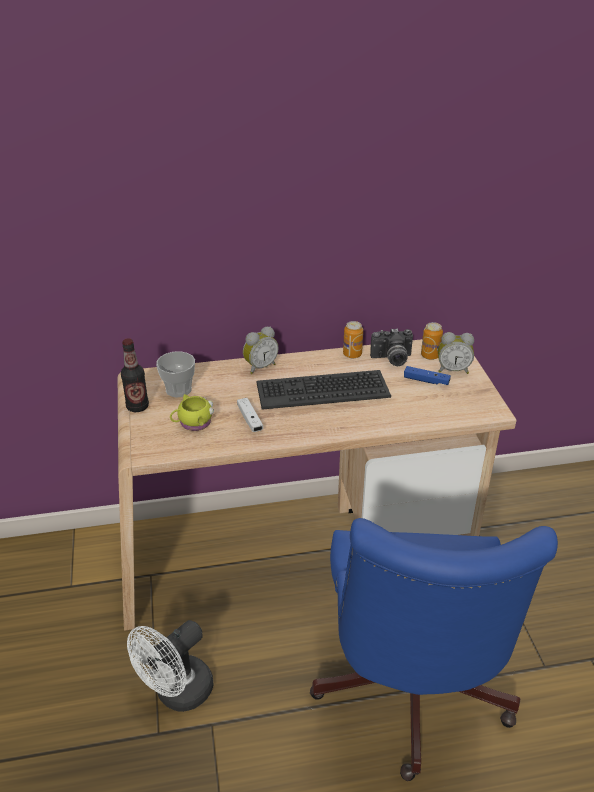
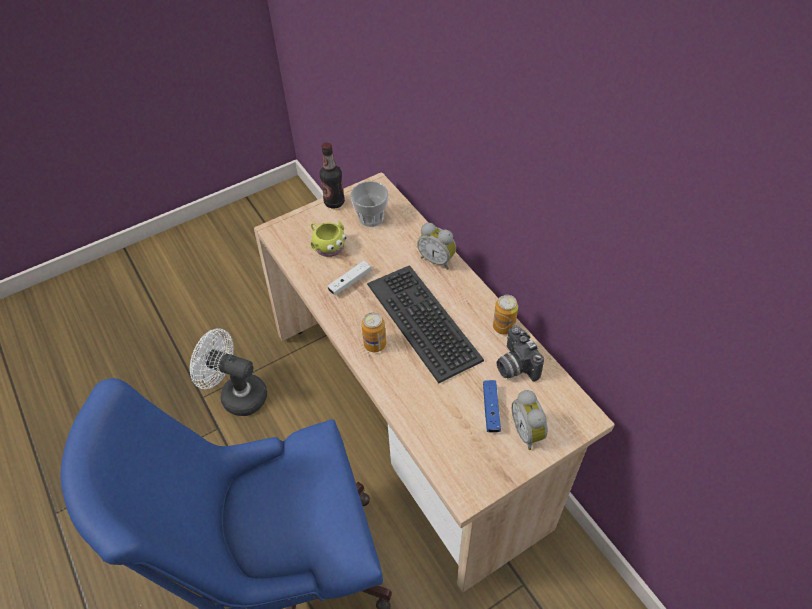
camera: 70 degrees right, 15 degrees up
(430, 355) = (545, 401): can -> can (375, 344)

